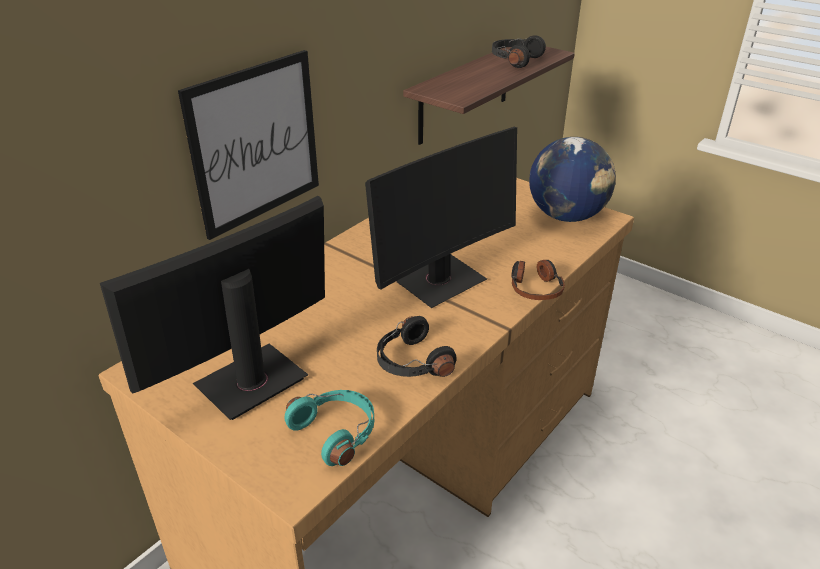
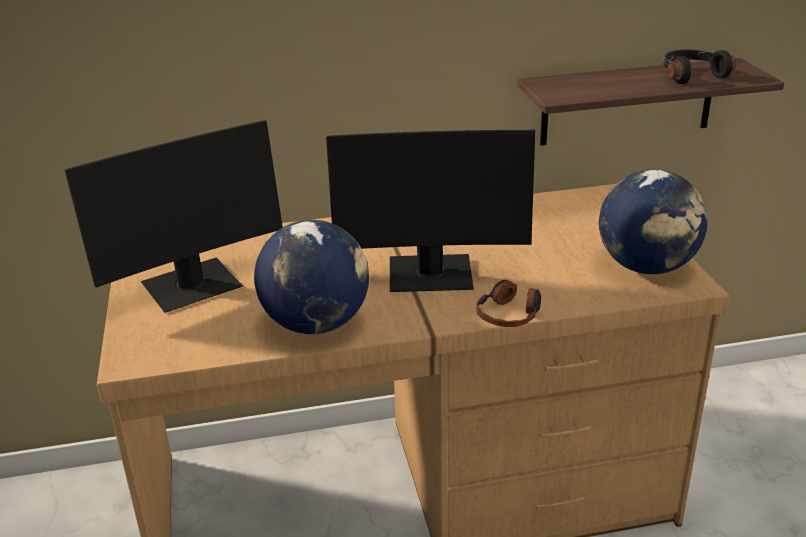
camera: 40 degrees right, 5 degrees down
(250, 382) = (192, 286): monitor -> monitor turned 150 degrees clockwise
(255, 143) = (307, 89): picture -> none
(337, 432) = (199, 343): turquoise headphones -> none
(411, 362) = (316, 324): black headphones -> globe

